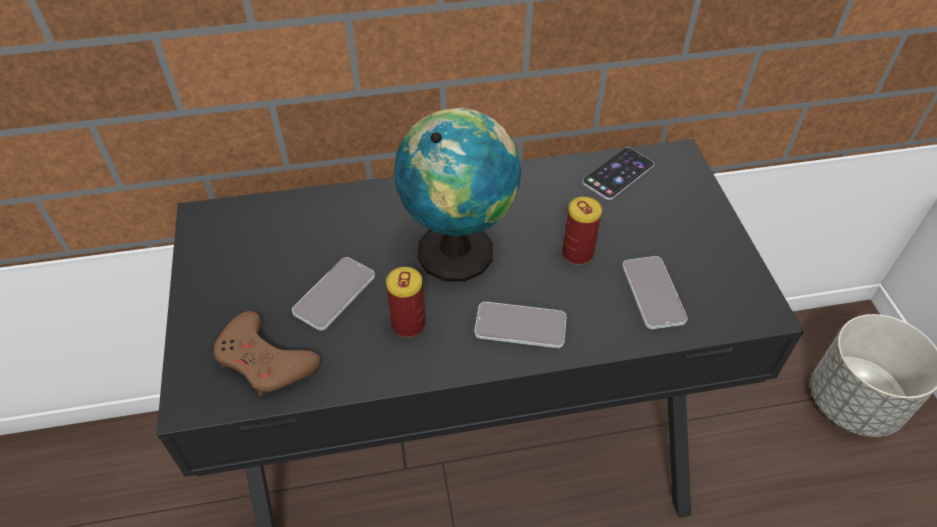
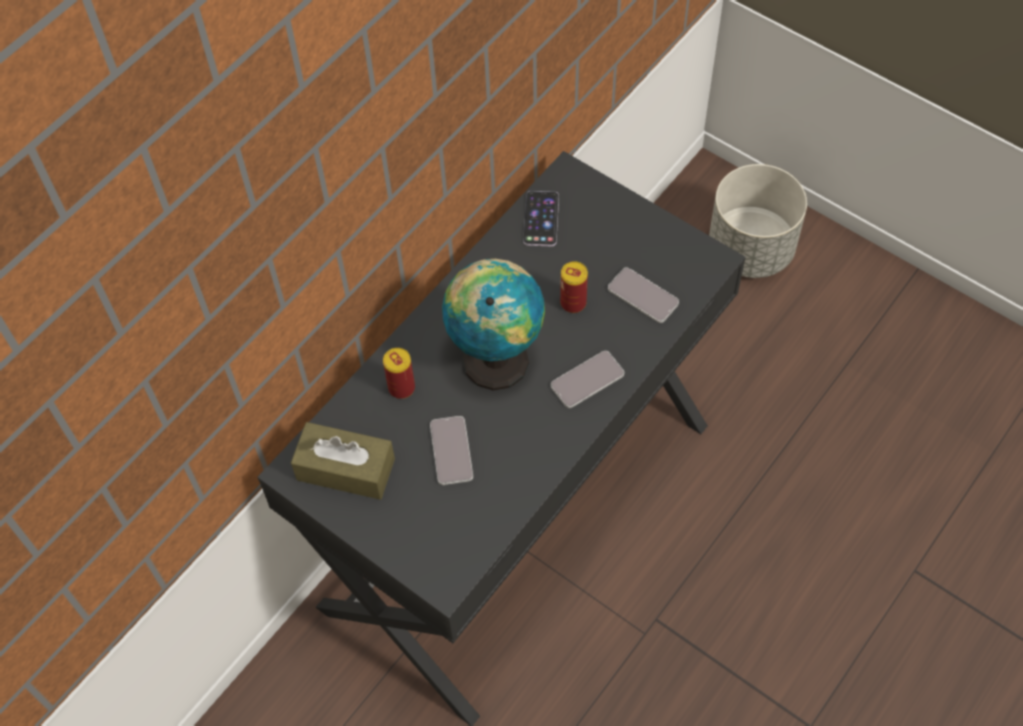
camera: 40 degrees left, 10 degrees up
(240, 245) = (345, 469): none -> brown tissue box
(265, 361) = (459, 525): brown game controller -> none
(408, 324) = (520, 433): can -> can (401, 388)

